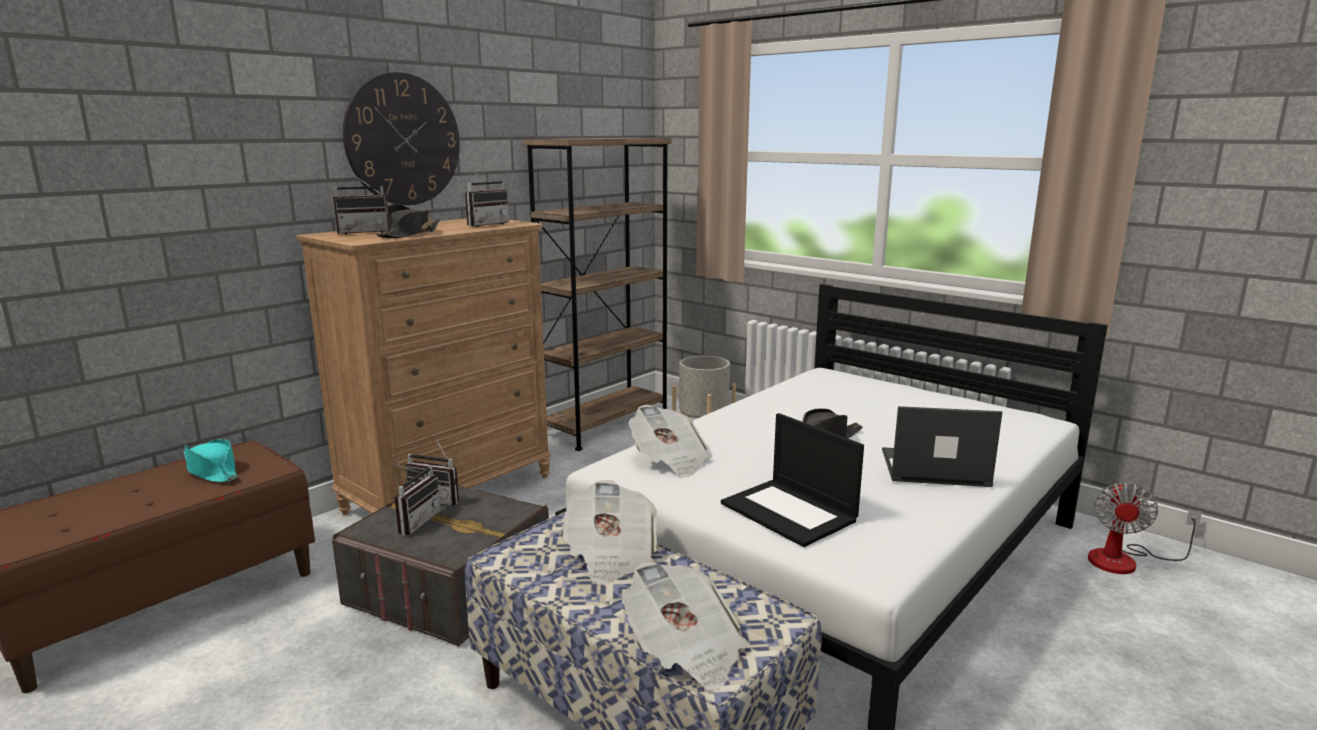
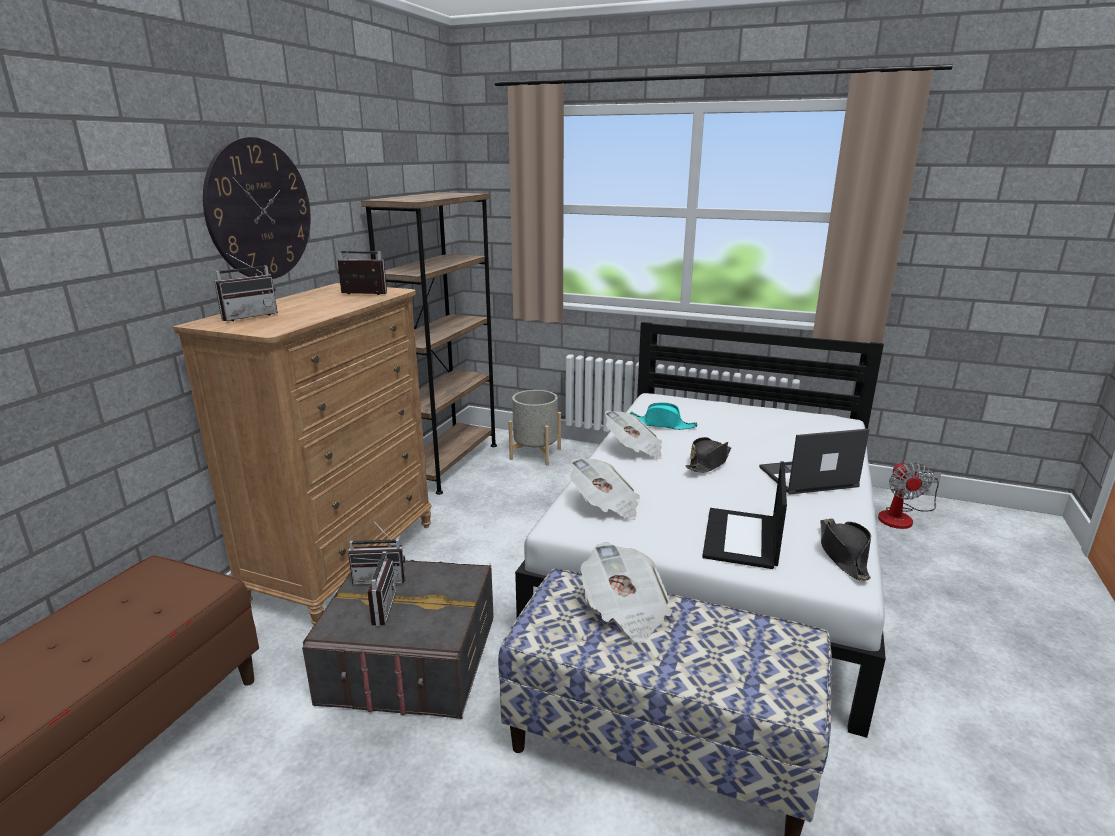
camera: 20 degrees left, 5 degrees up
(212, 471) = (135, 602): turquoise hat -> turquoise hat (662, 424)
(410, 234) = (306, 315): black hat -> black hat (843, 554)
(485, 224) = (361, 295): radio -> radio turned 105 degrees counterclockwise
(685, 651) = (761, 690): newspaper -> newspaper (634, 449)
(790, 512) = (742, 539): laptop -> laptop turned 75 degrees clockwise

